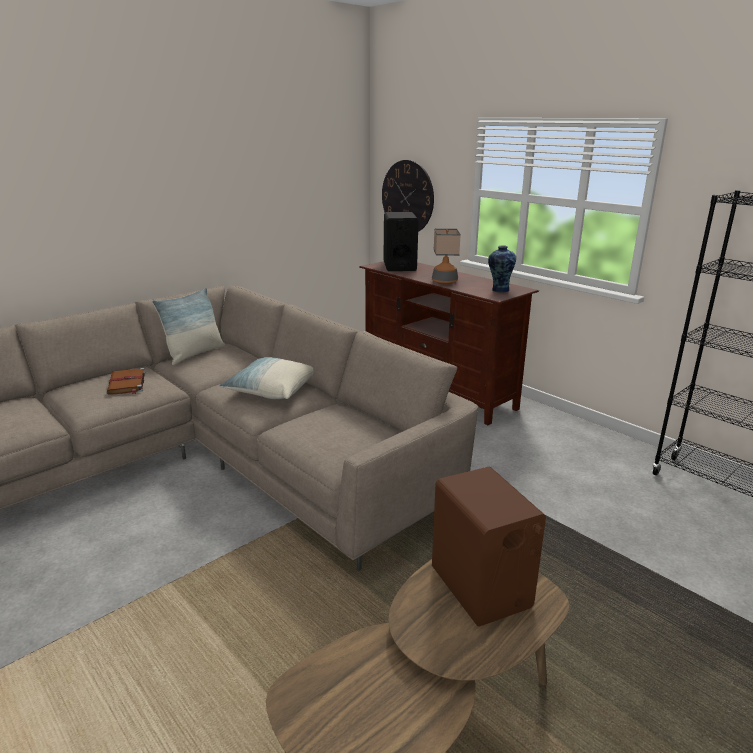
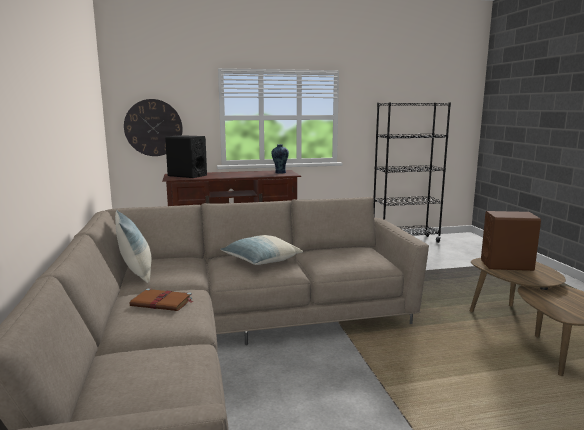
camera: 60 degrees left, 10 degrees down
(444, 281) = (243, 175): table lamp -> none

